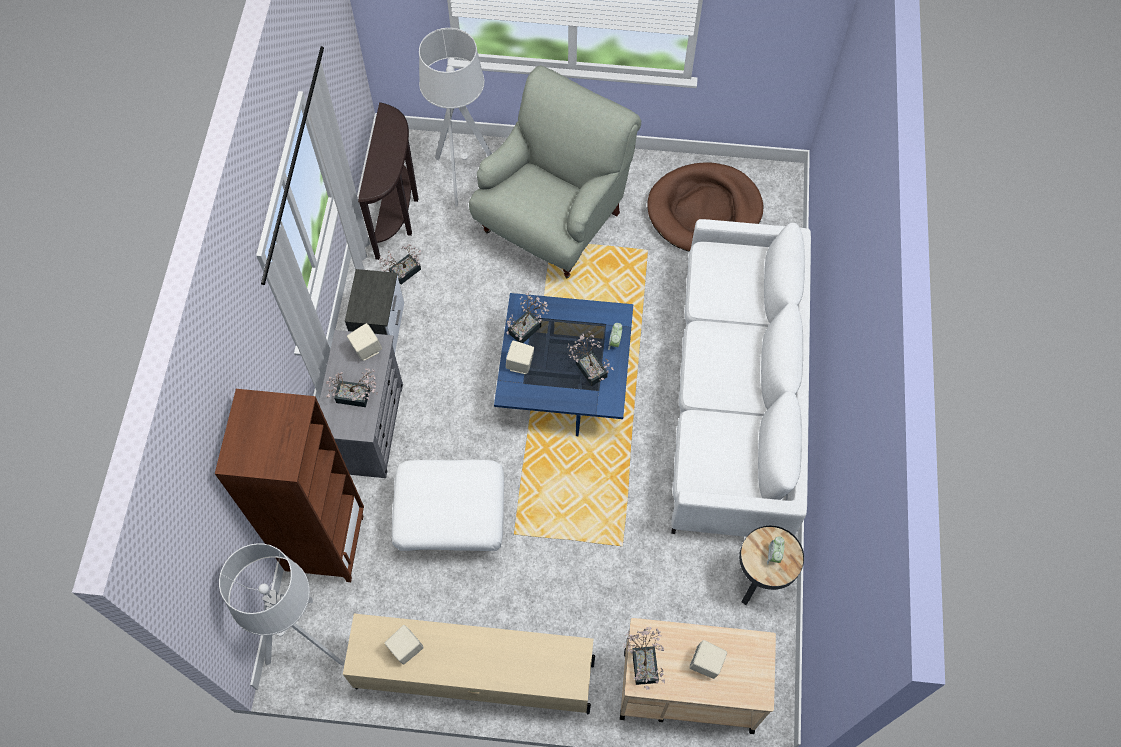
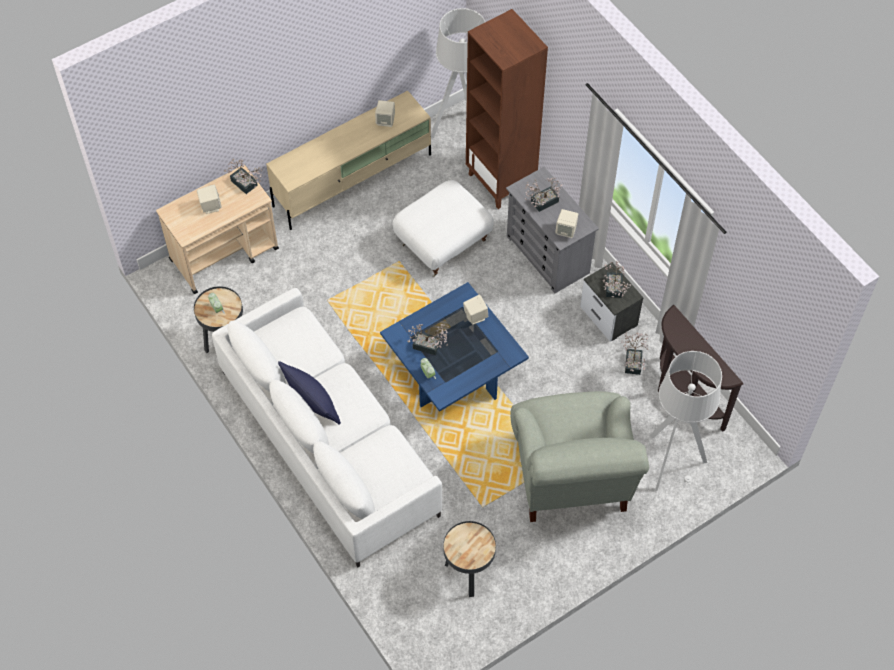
camera: 140 degrees right, 5 degrees down
(527, 327) = (494, 342): potted plant -> potted plant (613, 290)
(704, 211) = (468, 573): brown dog bed -> black side table
(749, 385) = (311, 401): none -> blue pillow

